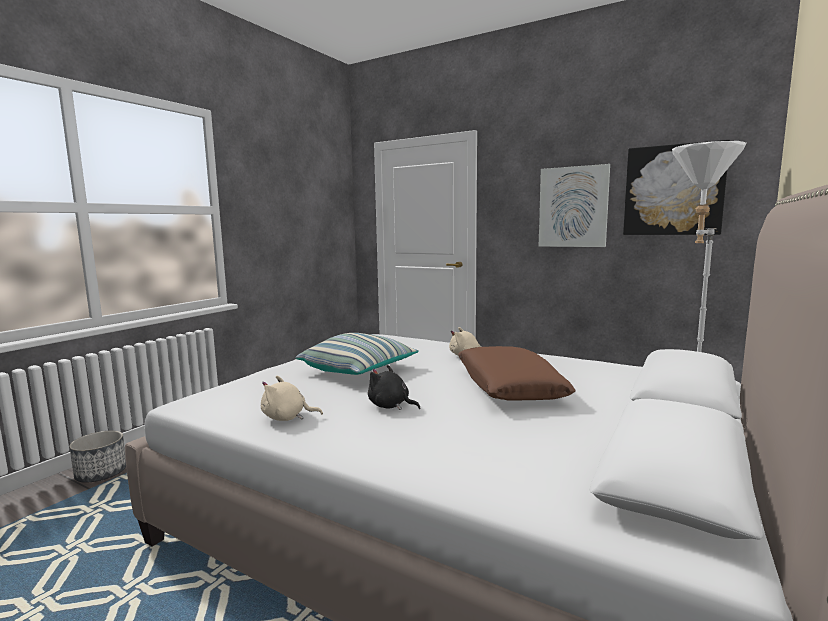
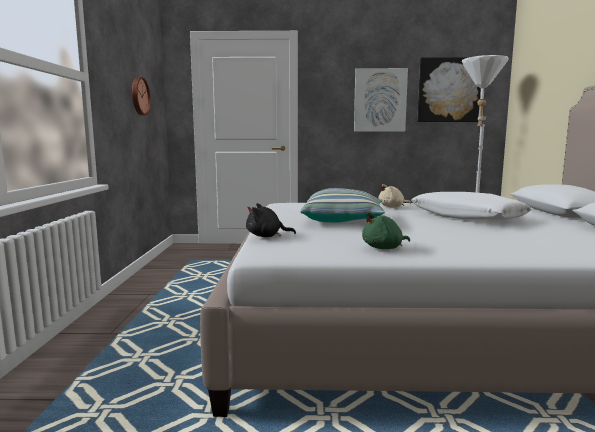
camera: 30 degrees left, 0 degrees up
(101, 474) = (45, 384): planter -> none
(287, 418) = (384, 248): beige plush toy -> green plush toy
(304, 215) = (139, 96): none -> wall clock
(390, 406) = (432, 233): black plush toy -> black plush toy (266, 236)
(509, 386) = (467, 217): brown pillow -> white pillow

